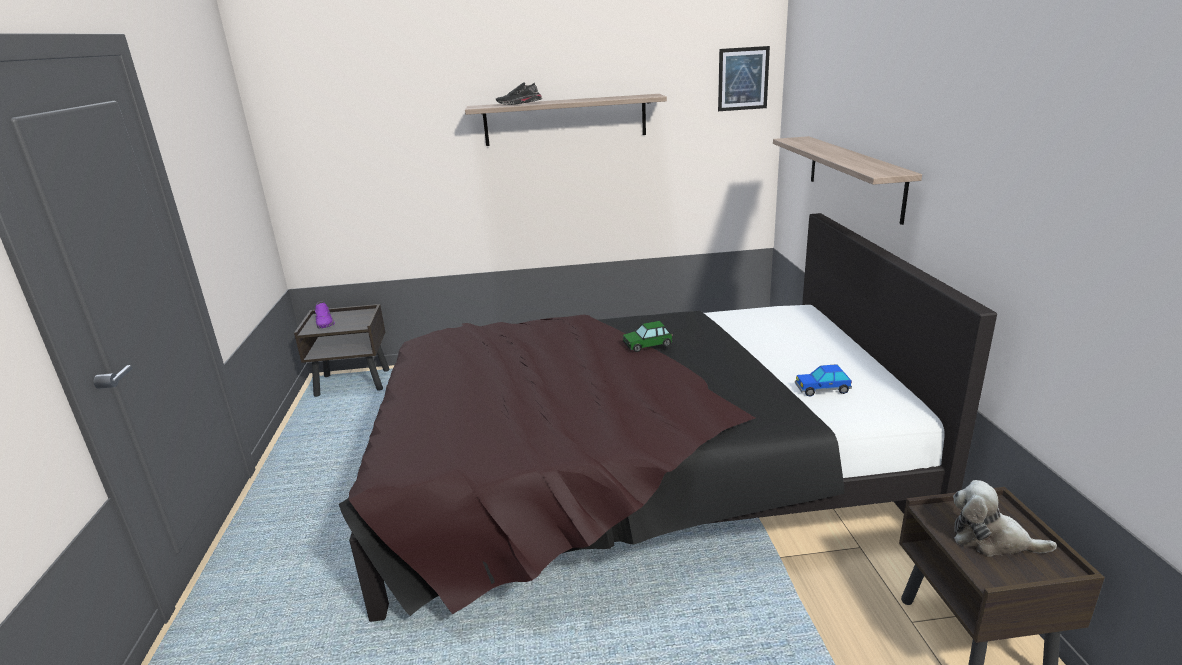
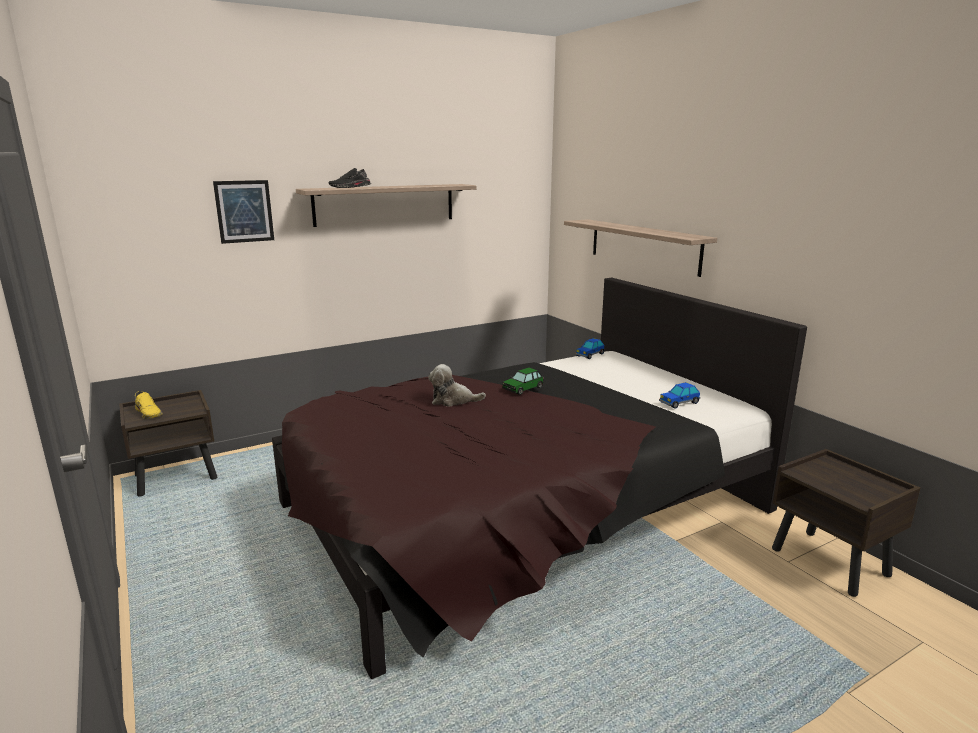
camera: 25 degrees left, 5 degrees down
(325, 322) = (149, 413): purple shoe -> yellow shoe
(743, 79) = (524, 174): picture -> picture (244, 211)
(774, 308) = (590, 355): none -> toy car
(991, 540) = (844, 481): plush toy -> plush toy (453, 400)

